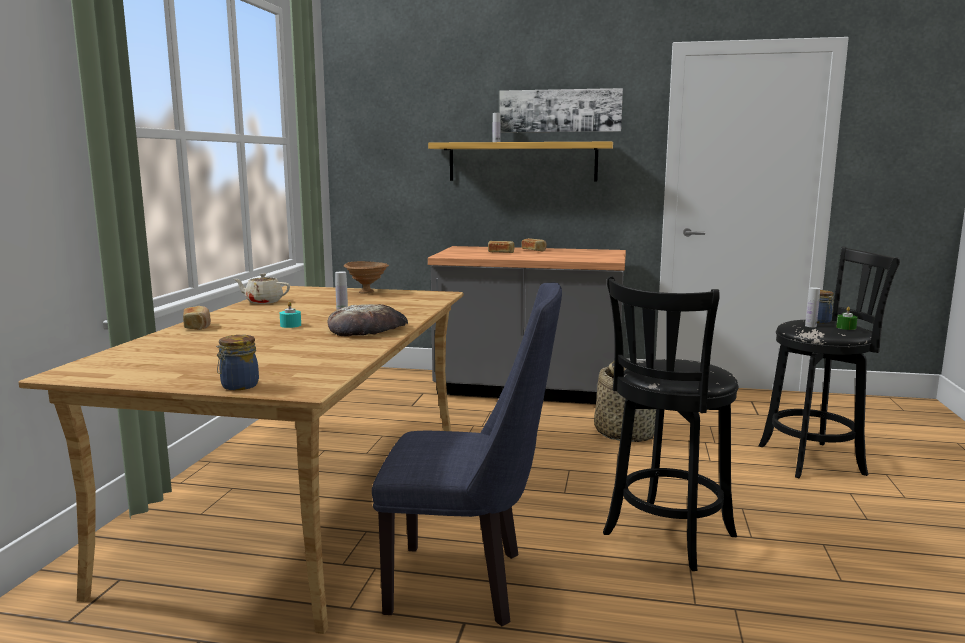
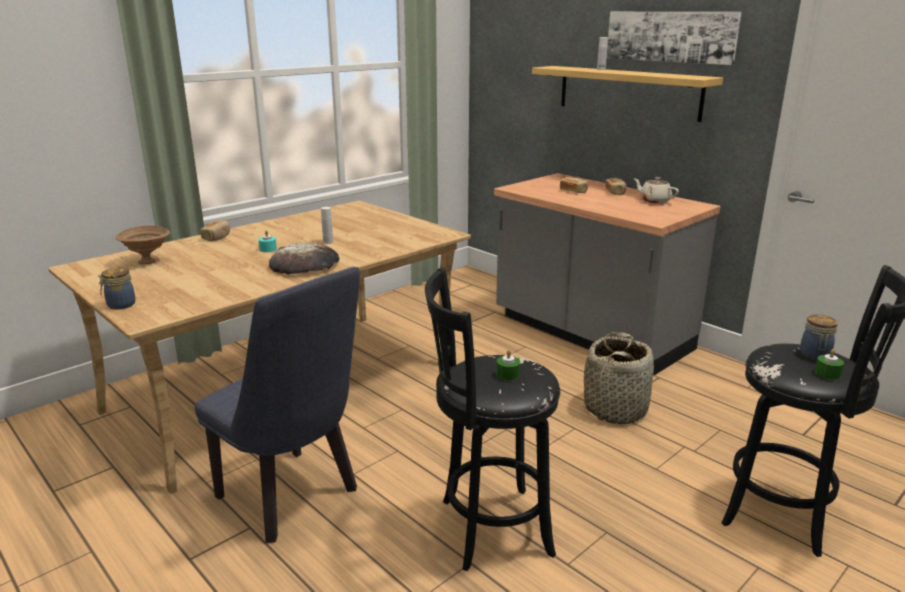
camera: 35 degrees right, 10 degrees up
(263, 302) = (306, 218): beige teapot -> beige teapot (654, 201)
(367, 292) = (396, 220): brown bowl -> brown bowl (148, 262)
(684, 367) = (508, 374): none -> green candle
(810, 326) = (784, 359): white bottle -> none

